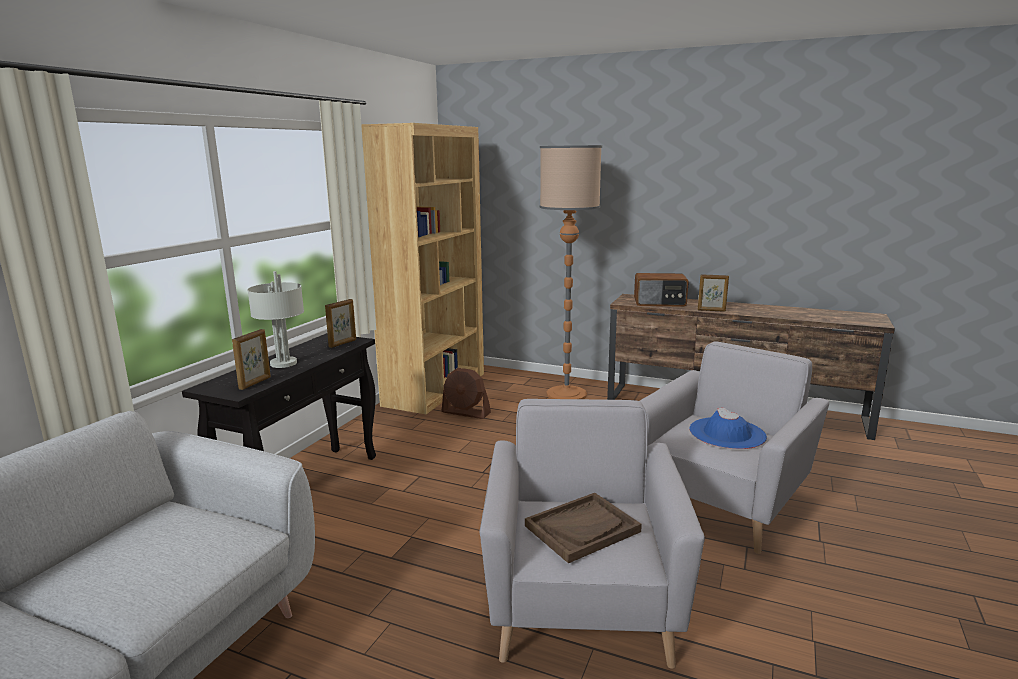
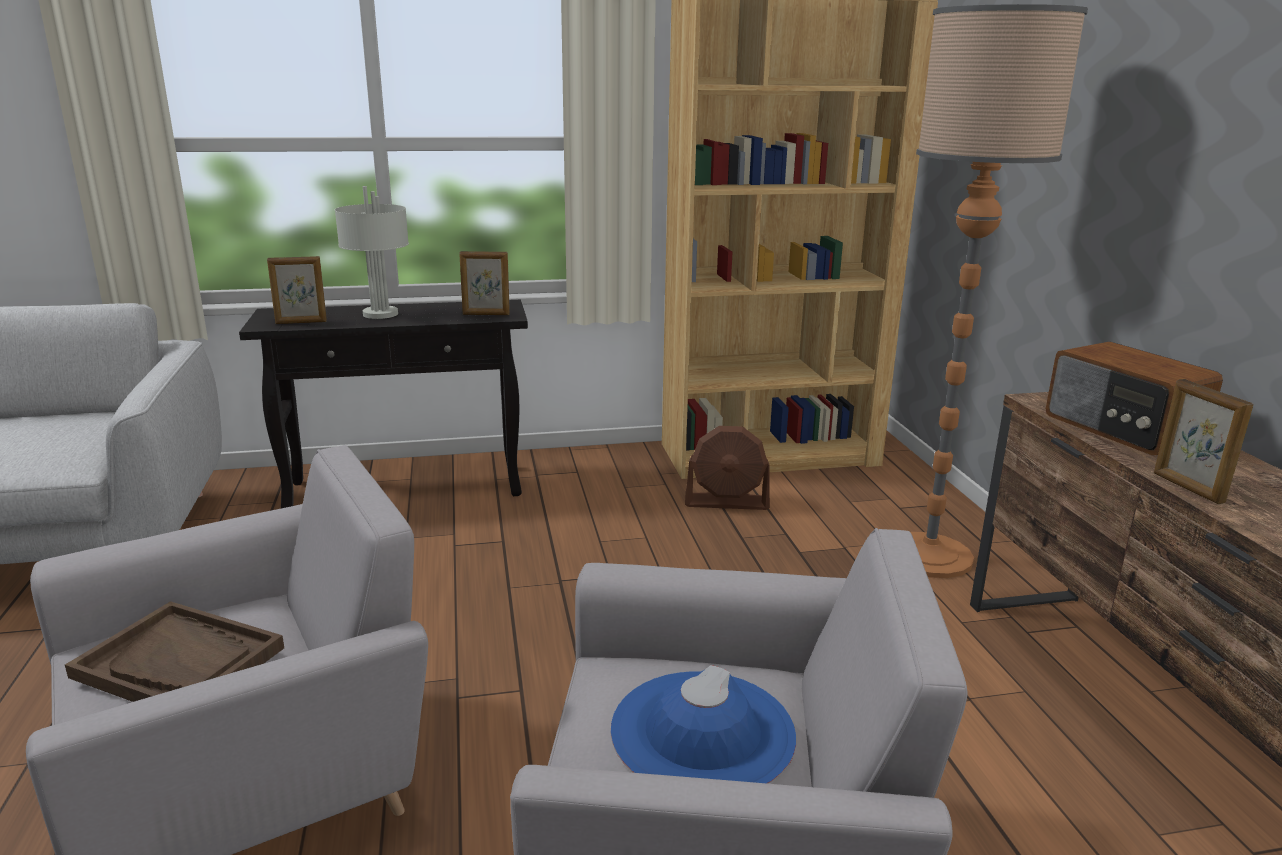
camera: 55 degrees right, 5 degrees up
(466, 413) = (727, 502): brown fan -> brown fan turned 75 degrees counterclockwise

